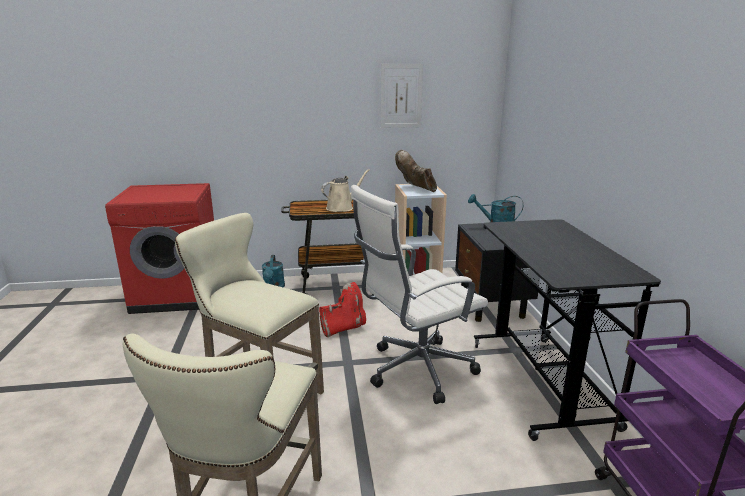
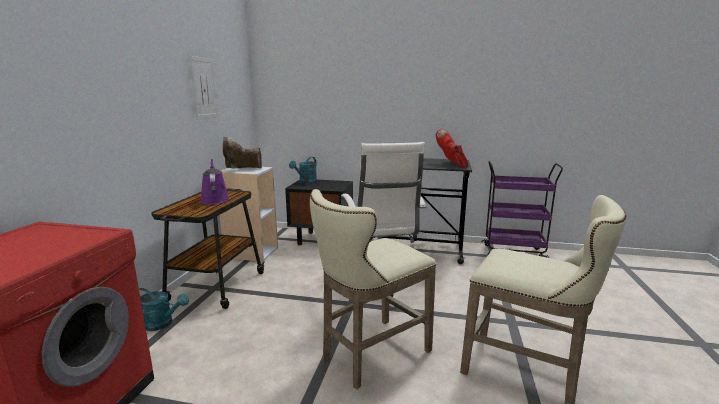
camera: 70 degrees left, 5 degrees down
(342, 207) = (214, 200): beige watering can -> purple watering can
(344, 328) = (296, 296): red boot -> red boot (451, 164)

